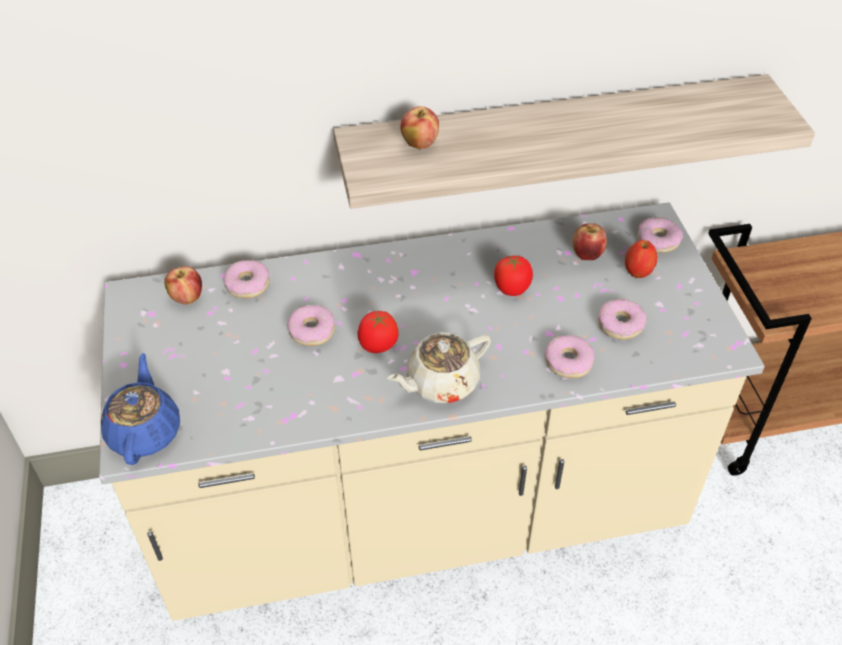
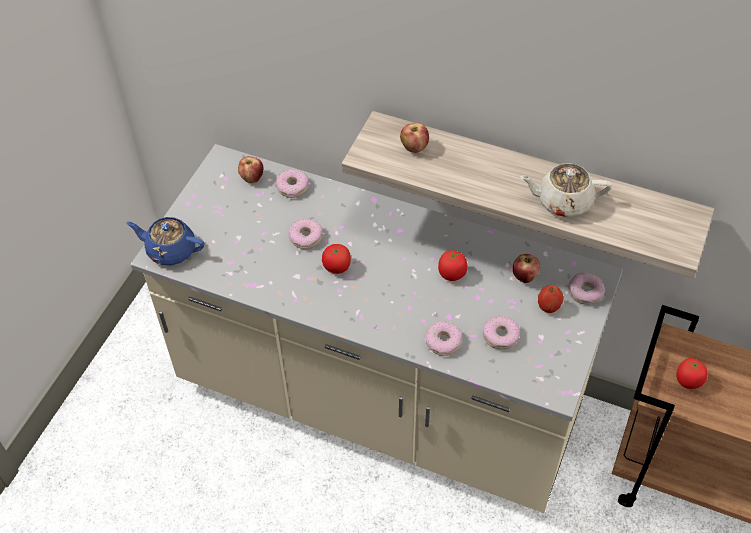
camera: 35 degrees right, 5 degrees up
(145, 431) = (170, 250): blue teapot -> blue teapot turned 105 degrees counterclockwise
(440, 382) = (353, 311): beige teapot -> beige teapot (563, 201)
(786, 290) = (688, 381): none -> tomato

